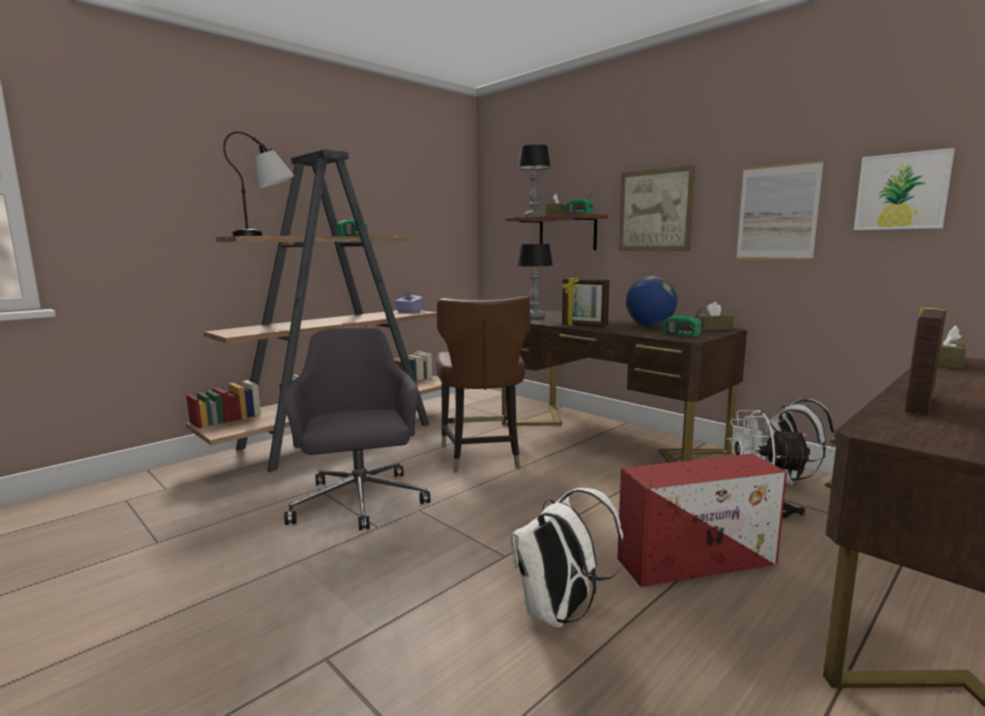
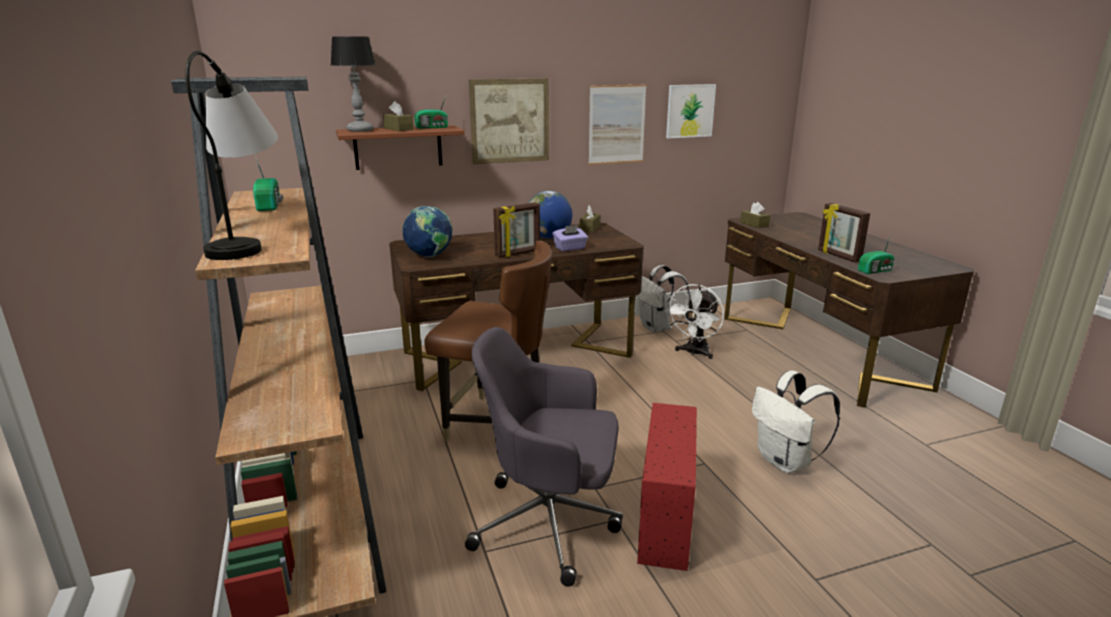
camera: 65 degrees left, 10 degrees up
(409, 311) = (283, 296): purple tissue box -> purple tissue box (570, 248)
(535, 317) = (430, 256): table lamp -> globe
(682, 335) = (606, 241): radio -> radio (876, 271)
(698, 561) = (743, 395): red storage box -> red storage box (665, 516)

